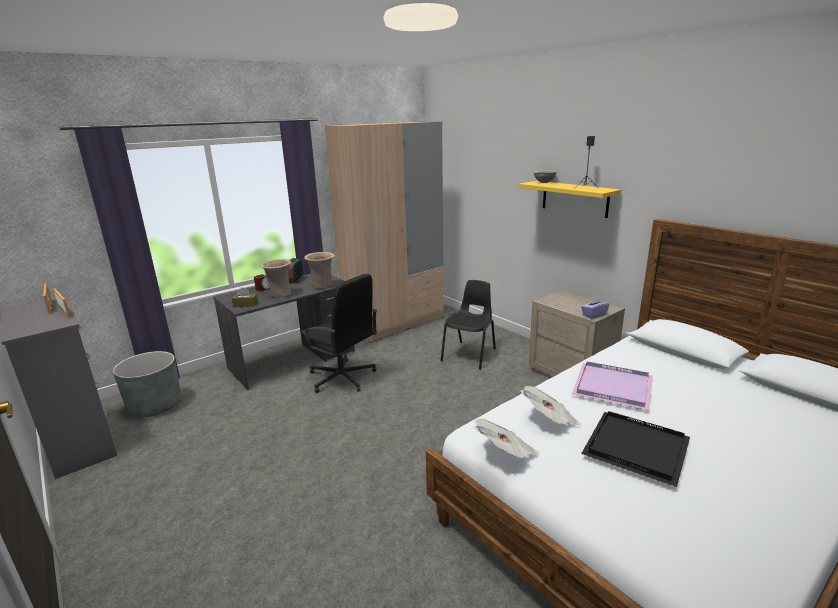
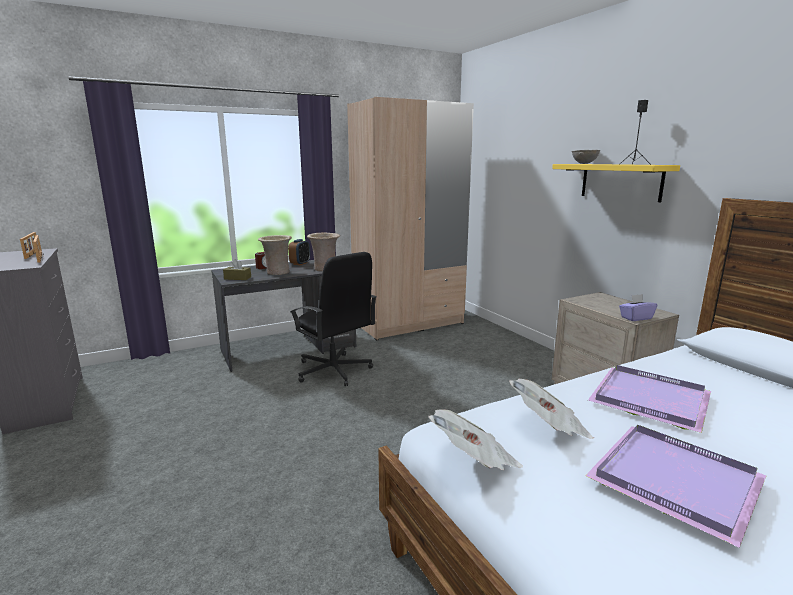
camera: 10 degrees right, 5 degrees down
(155, 406) = (134, 376): grey planter -> none
(470, 354) = (484, 362): black chair -> none
(634, 449) = (671, 481): black tray -> purple tray

